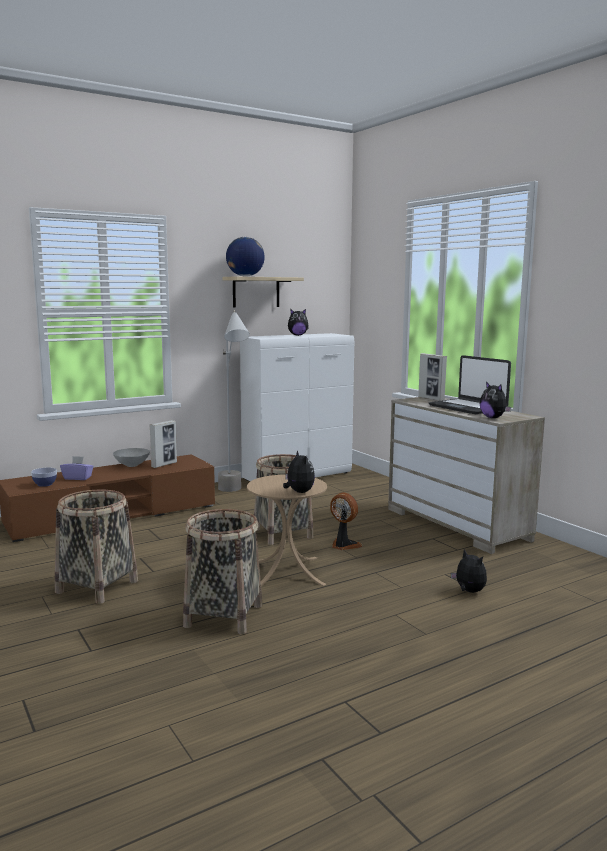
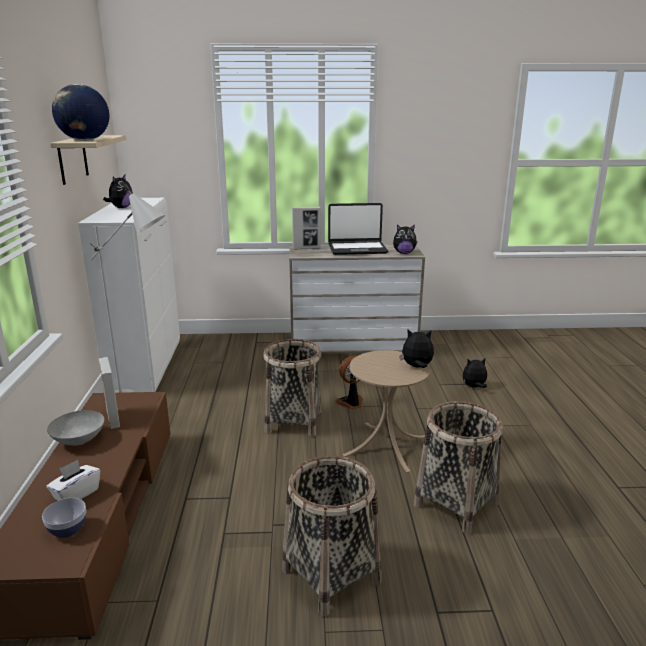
camera: 60 degrees left, 10 degrees up
(77, 478) = (76, 494): purple tissue box -> white tissue box

